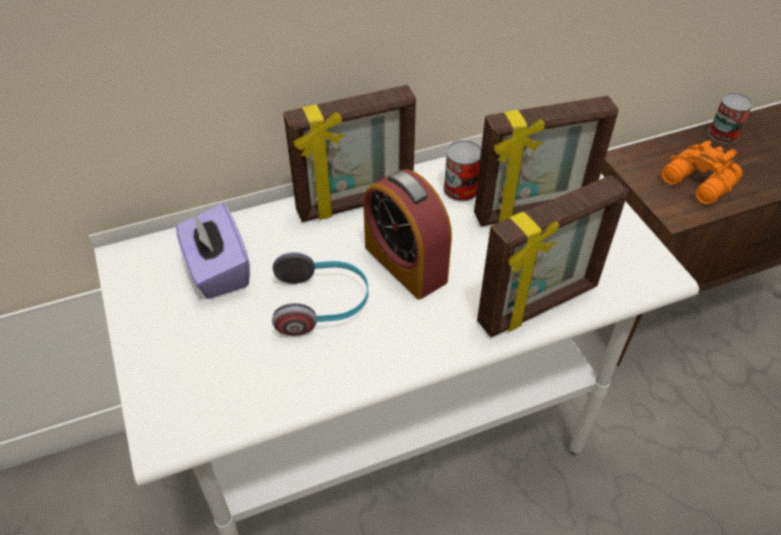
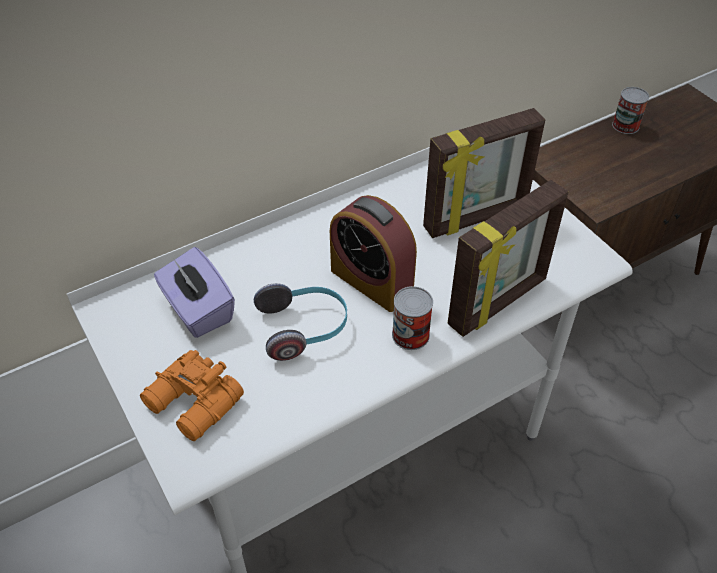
camera: 10 degrees left, 0 degrees up
(355, 204) = (312, 231): picture frame -> none
(460, 189) = (406, 206): can -> can (410, 335)
(698, 183) = (611, 174): orange binoculars -> orange binoculars (194, 405)

